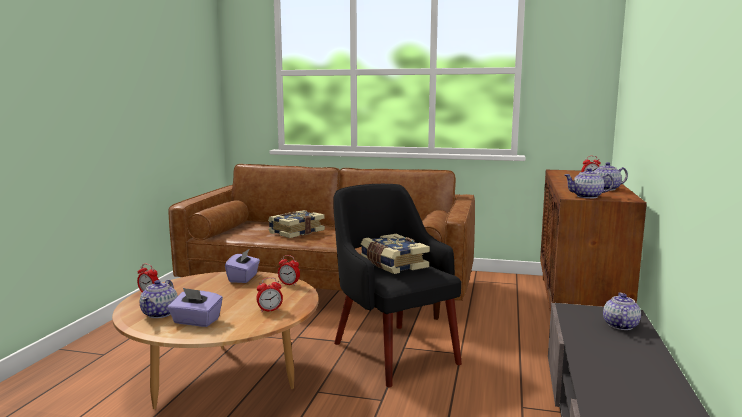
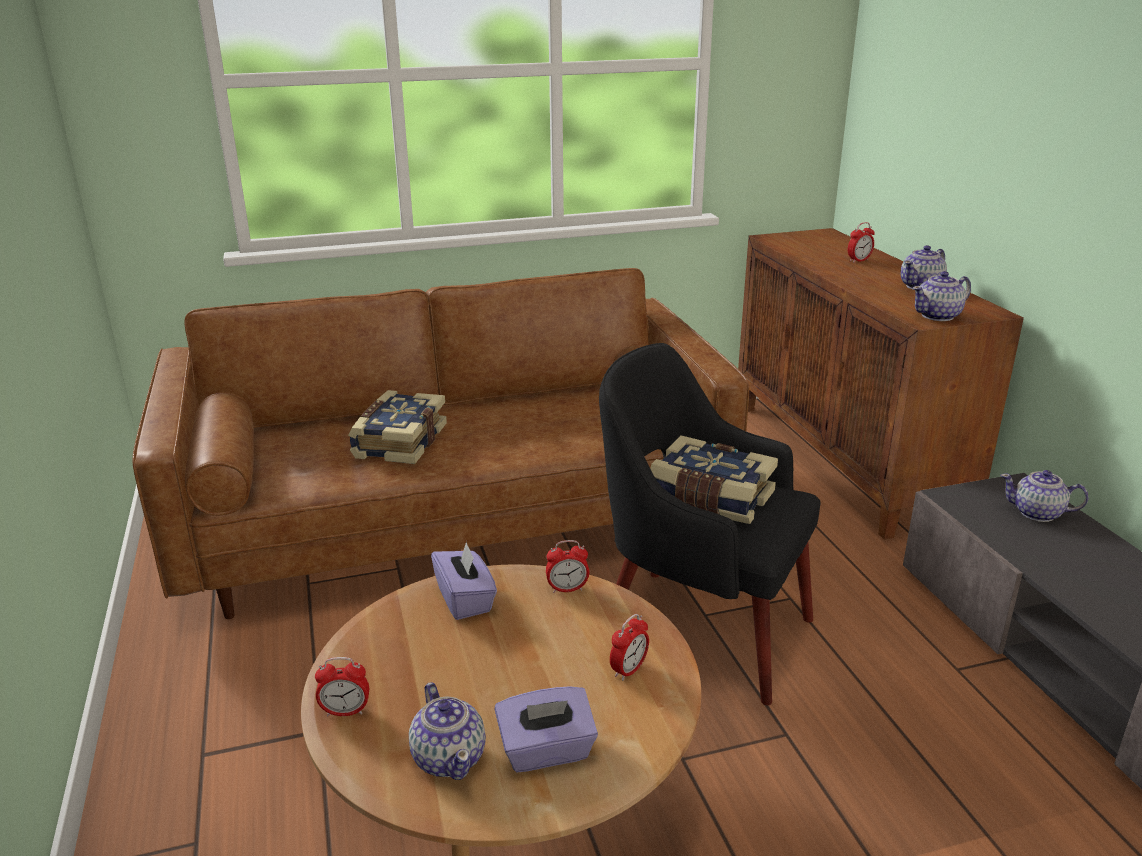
camera: 30 degrees left, 15 degrees up
(620, 325) = (1038, 513): teapot -> teapot turned 60 degrees counterclockwise

